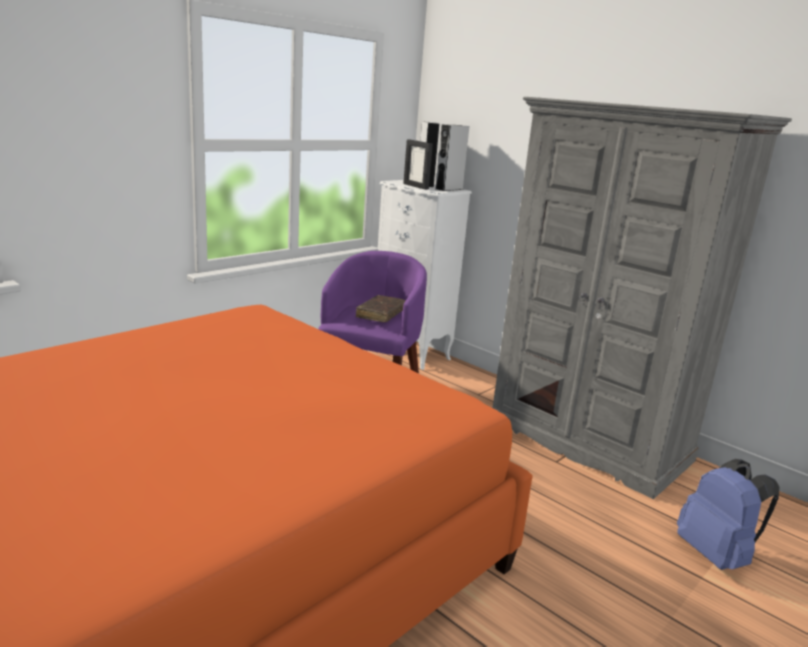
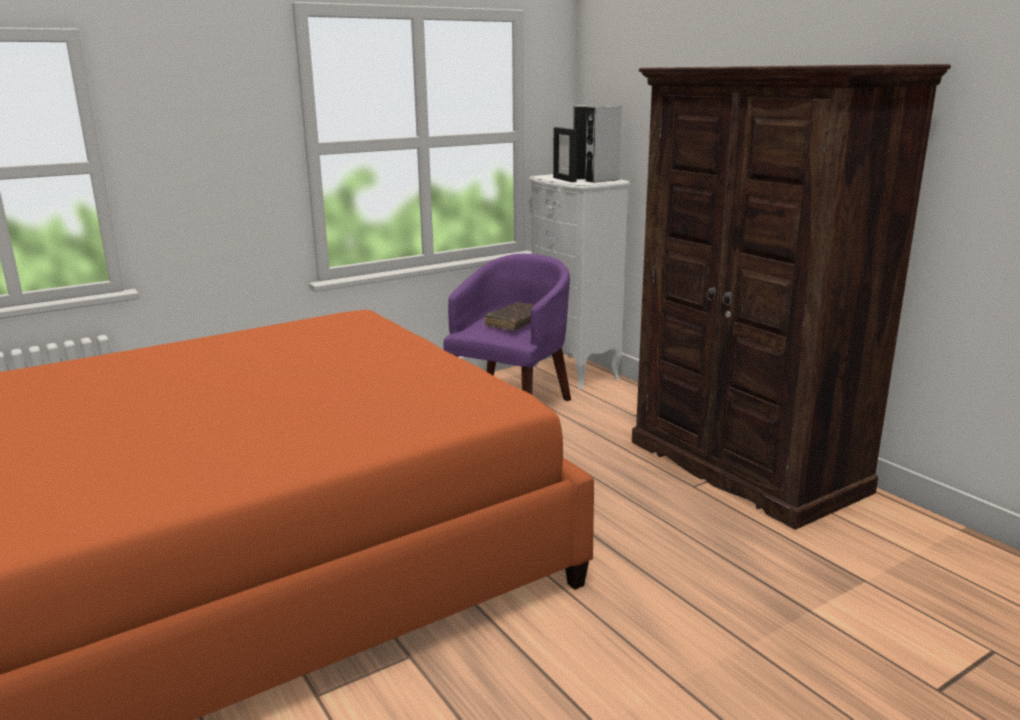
camera: 15 degrees right, 0 degrees up
(587, 440) = (744, 466): grey wardrobe -> brown wardrobe
(716, 555) = (842, 590): blue backpack -> none

